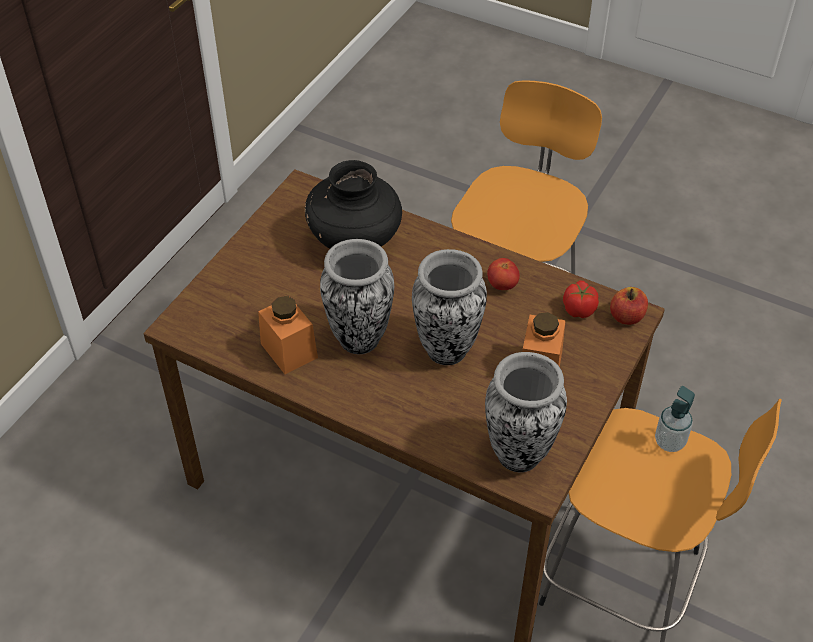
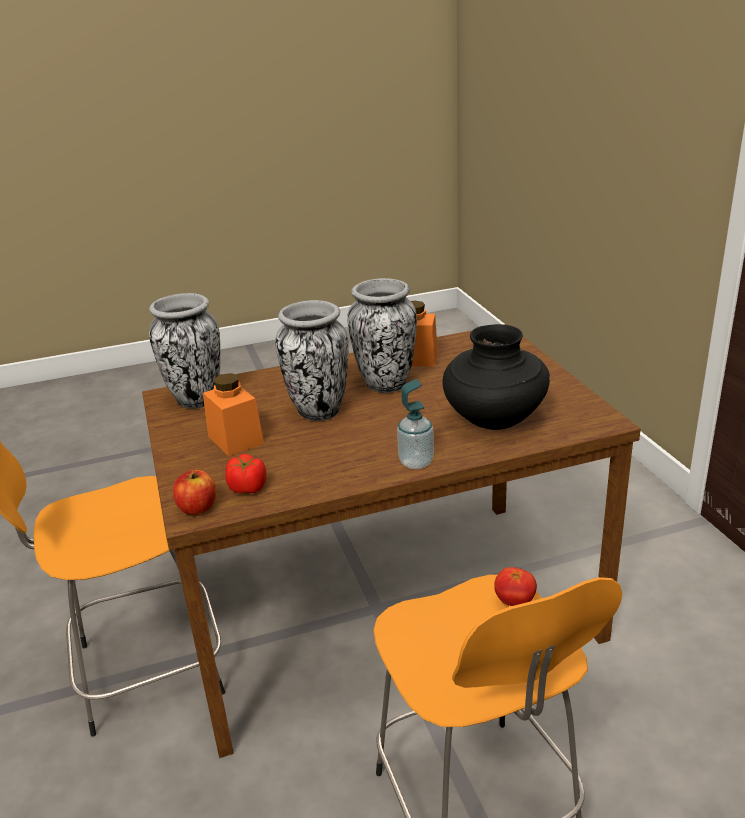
camera: 135 degrees right, 20 degrees down
(502, 285) = (335, 464): tomato -> tomato (515, 601)
(669, 442) = (110, 550): soap dispenser -> soap dispenser (416, 462)

